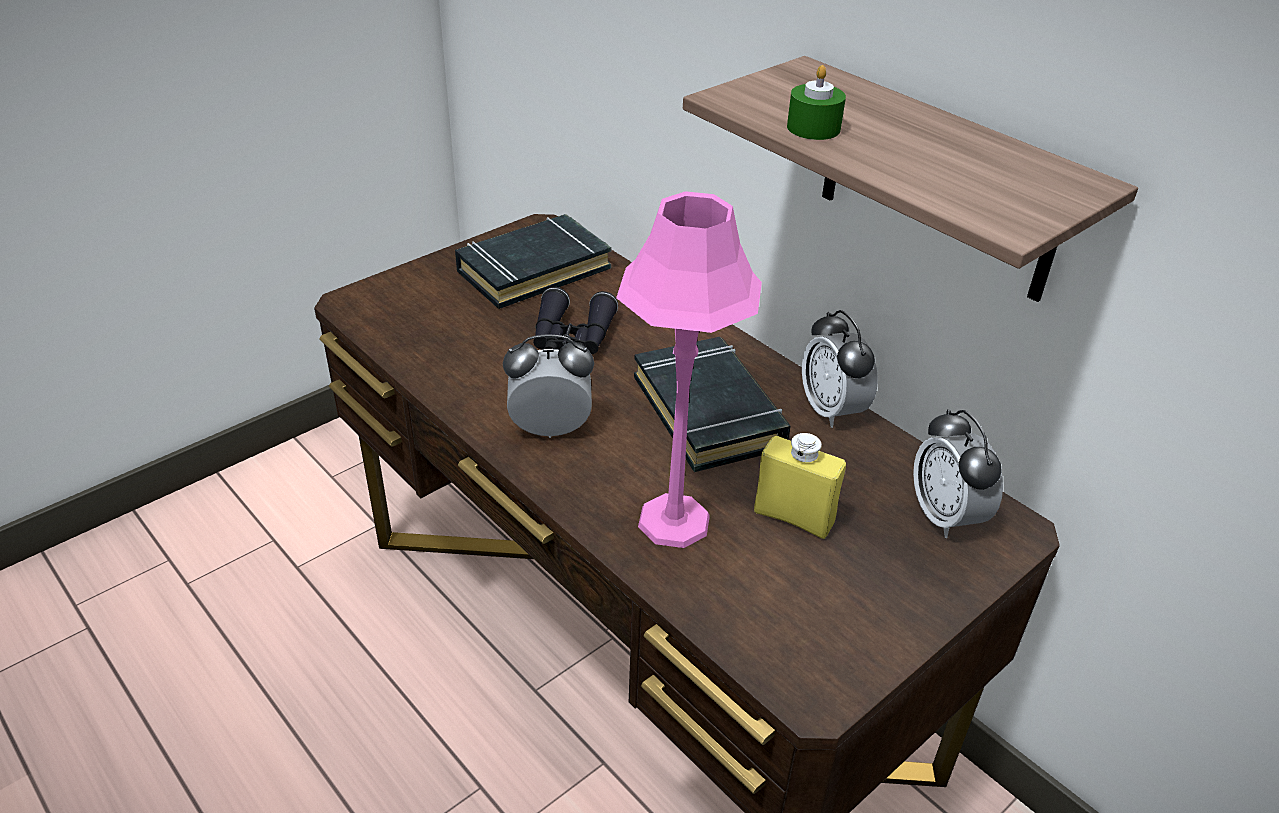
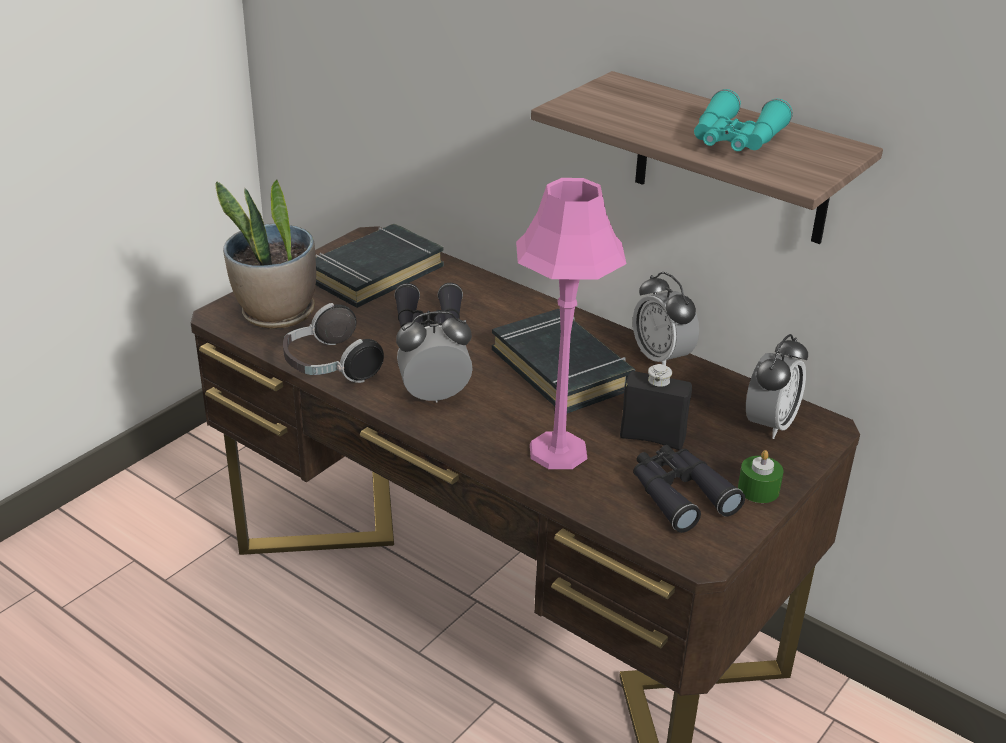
camera: 10 degrees left, 5 degrees down
(409, 307) = (276, 314): none -> potted plant
(444, 378) = (329, 366): none -> headphones
(793, 517) = (652, 438): yellow bottle -> black bottle
(807, 602) = (679, 494): none -> black binoculars
(813, 128) = (639, 125): green candle -> green candle (758, 489)
(935, 159) = (736, 140): none -> turquoise binoculars
(945, 516) = (770, 424): alarm clock -> alarm clock turned 120 degrees counterclockwise

